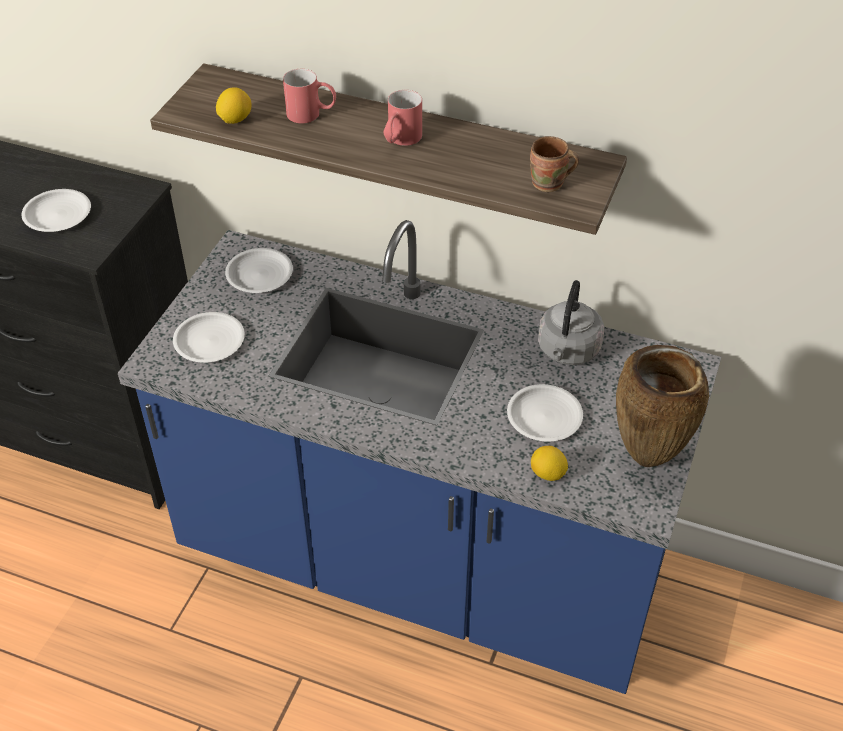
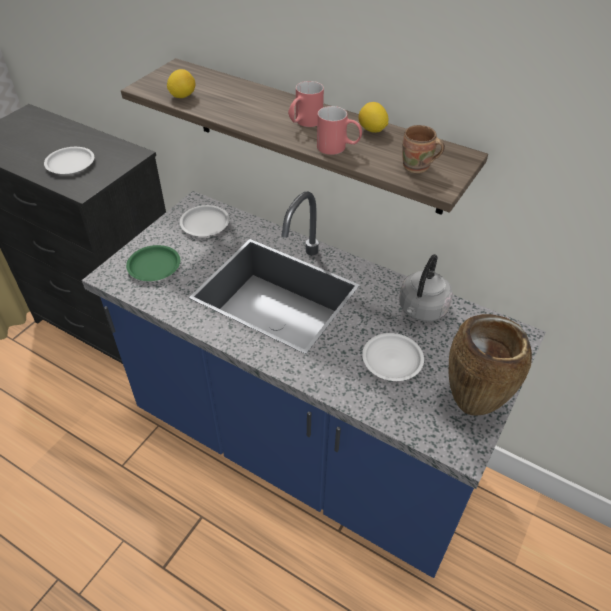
camera: 10 degrees right, 0 degrees up
(209, 341) = (153, 266): white plate -> green plate
(312, 114) = (241, 98): red mug -> red mug (338, 148)
(547, 474) = (385, 408): lemon -> lemon (372, 130)

